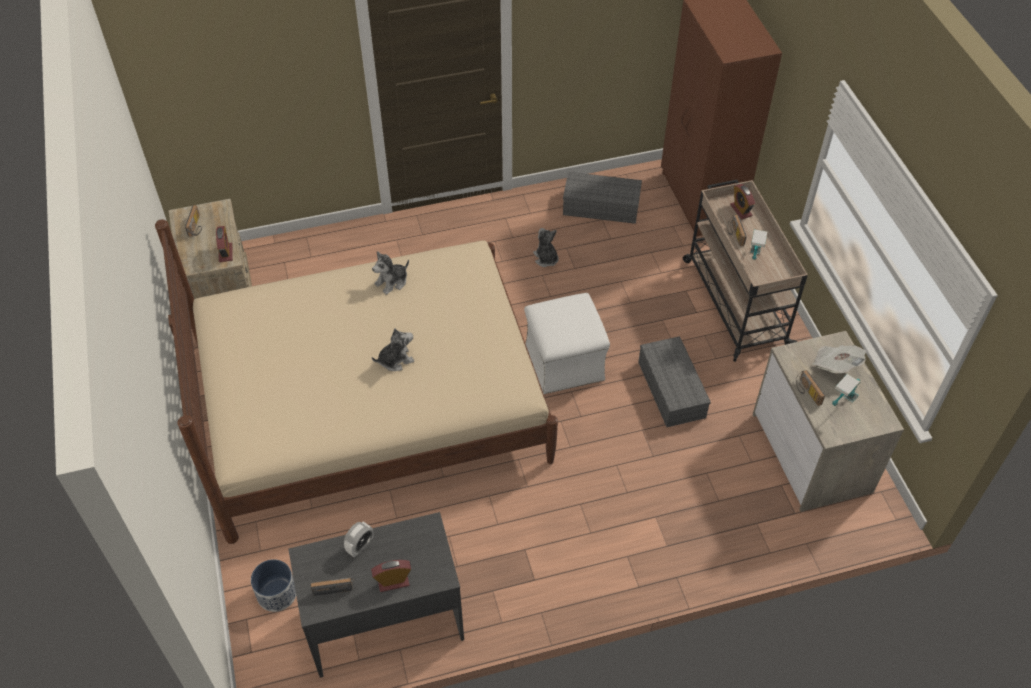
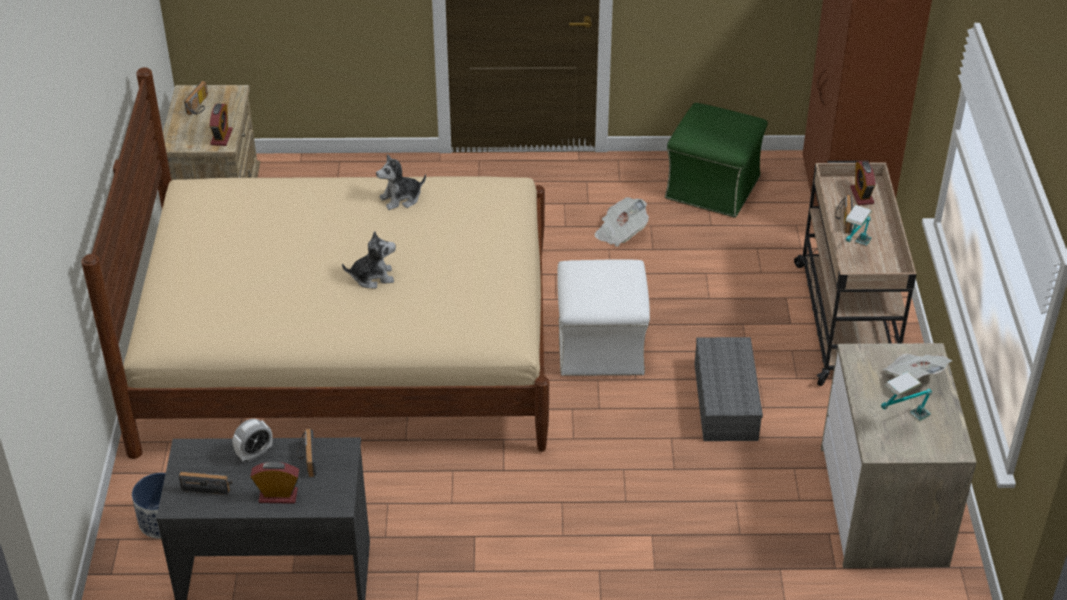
camera: 15 degrees right, 10 degrees down
(546, 258) = (620, 233): plush toy -> newspaper
(602, 206) = (713, 188): grey storage box -> green ottoman
(806, 392) = (864, 399): radio -> radio (306, 459)

